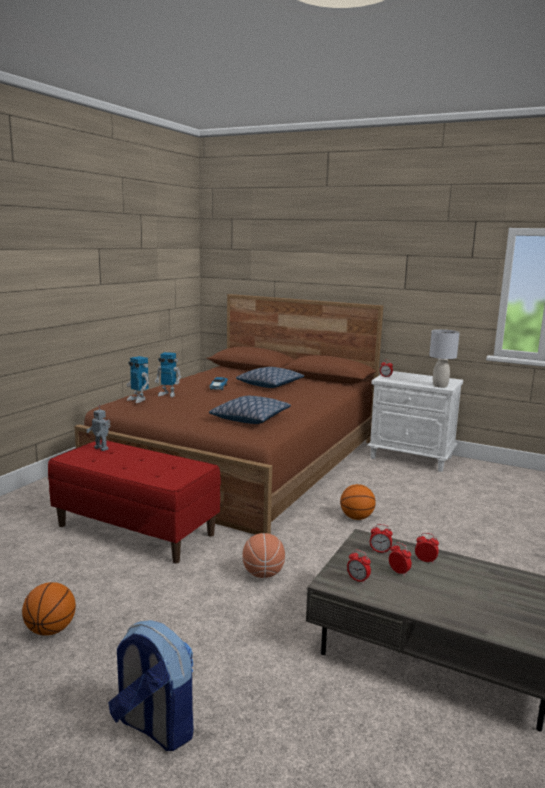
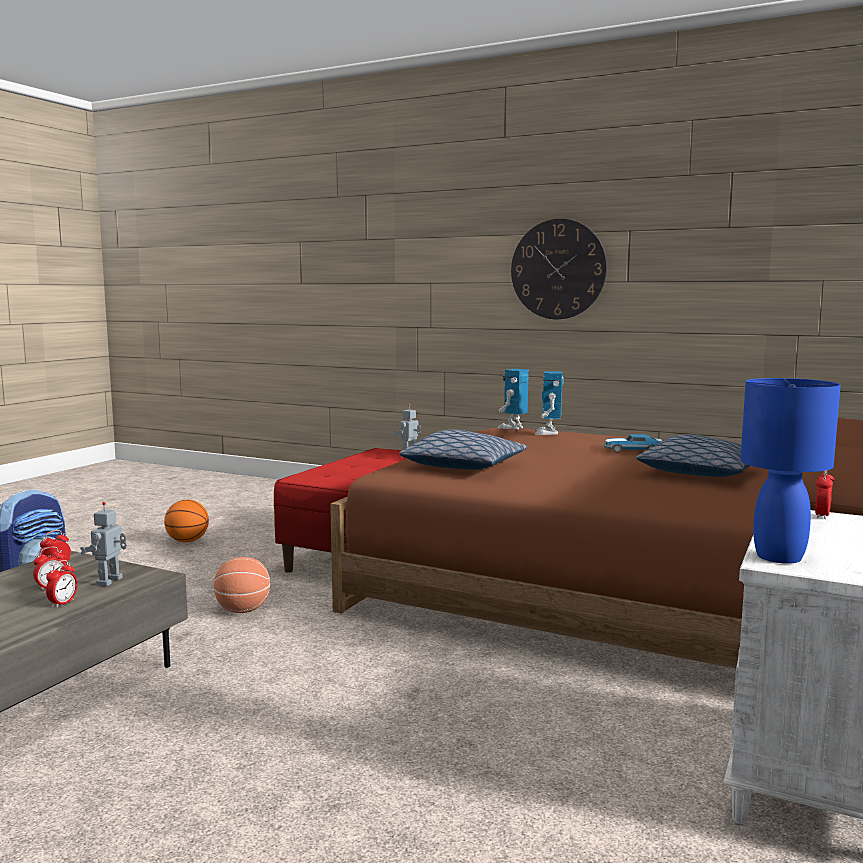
camera: 90 degrees right, 5 degrees down
(63, 277) = (558, 269): none -> wall clock
(356, 518) = (406, 676): basketball -> none
(380, 551) = (111, 581): alarm clock -> toy robot
(439, 386) = (779, 557): grey table lamp -> blue table lamp

